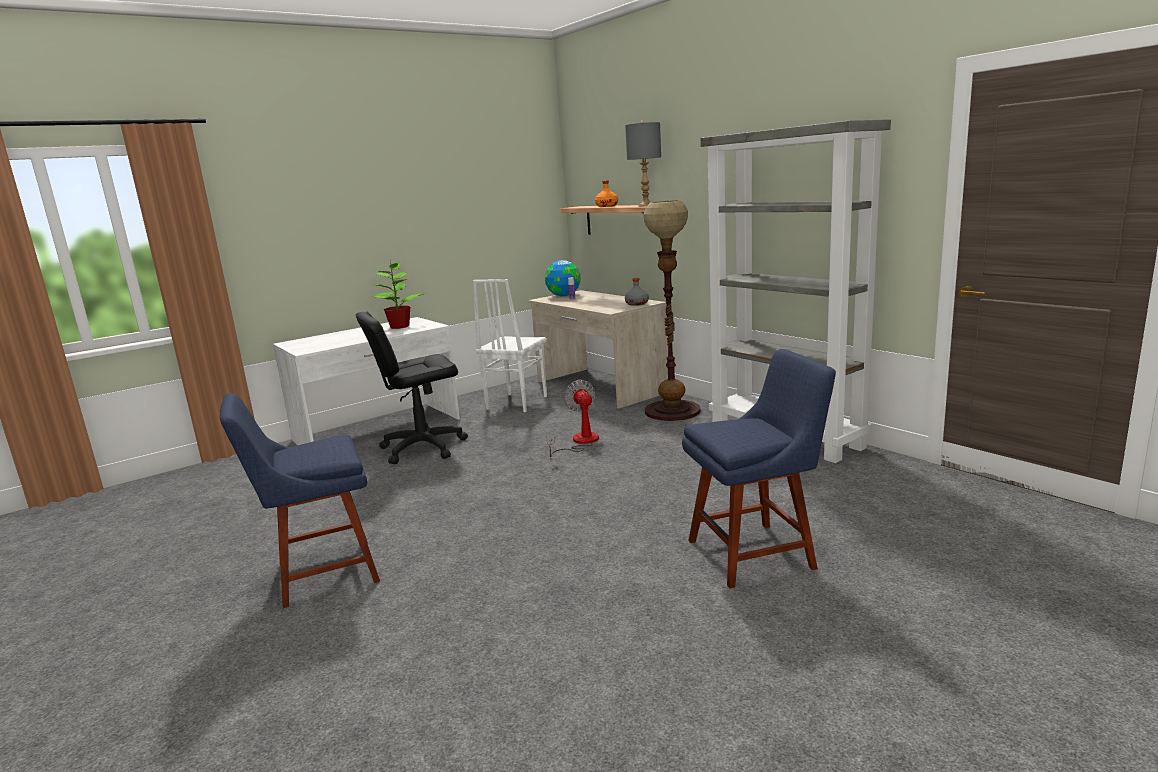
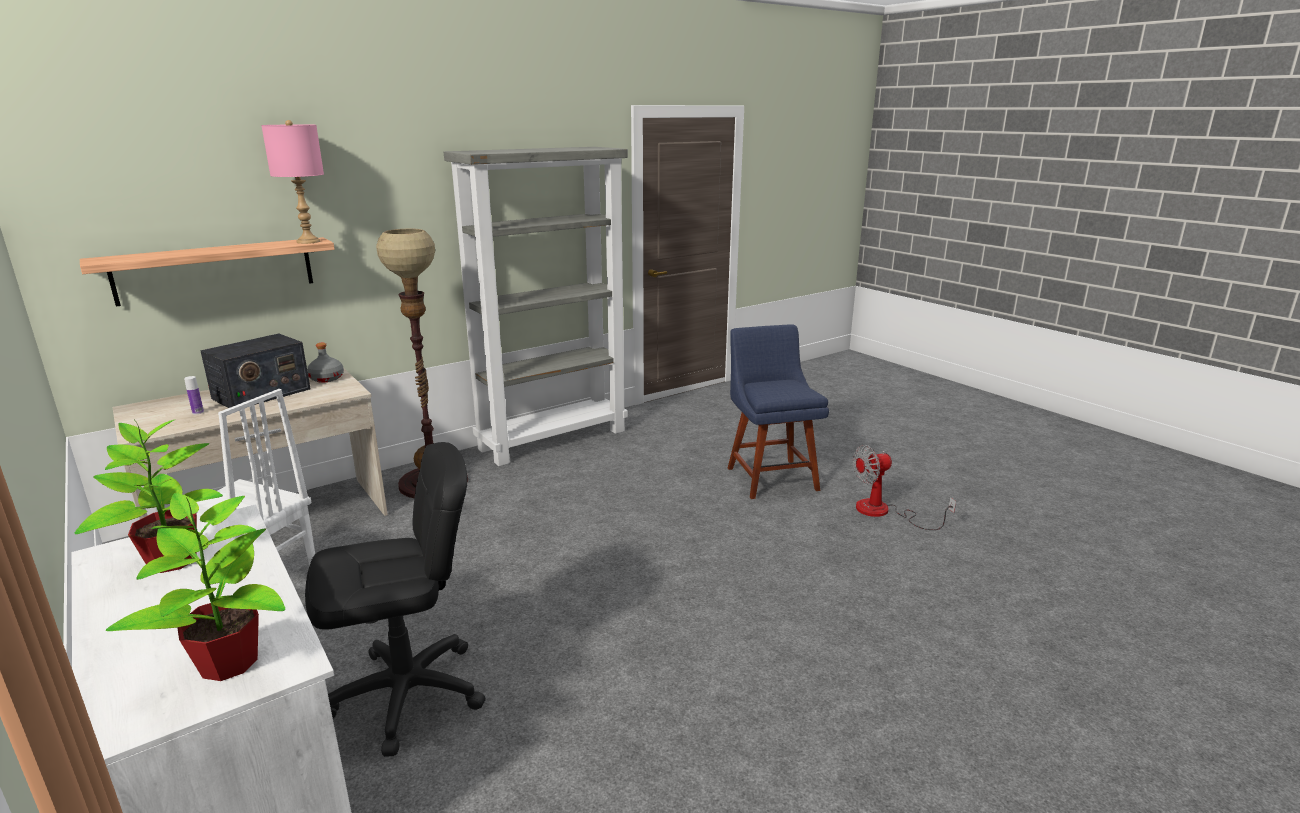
camera: 90 degrees left, 5 degrees up
(313, 345) = (228, 664): none -> potted plant
(321, 573) = (826, 731): blue chair -> none
(423, 448) = (408, 694): black office chair -> black office chair turned 90 degrees counterclockwise
(563, 295) = (144, 418): globe -> none
(580, 442) = (492, 544): fan -> fan (884, 512)
(604, 301) = (261, 394): none -> radio
(607, 206) = (201, 250): orange bottle -> none
(645, 206) = (308, 241): grey table lamp -> pink table lamp

